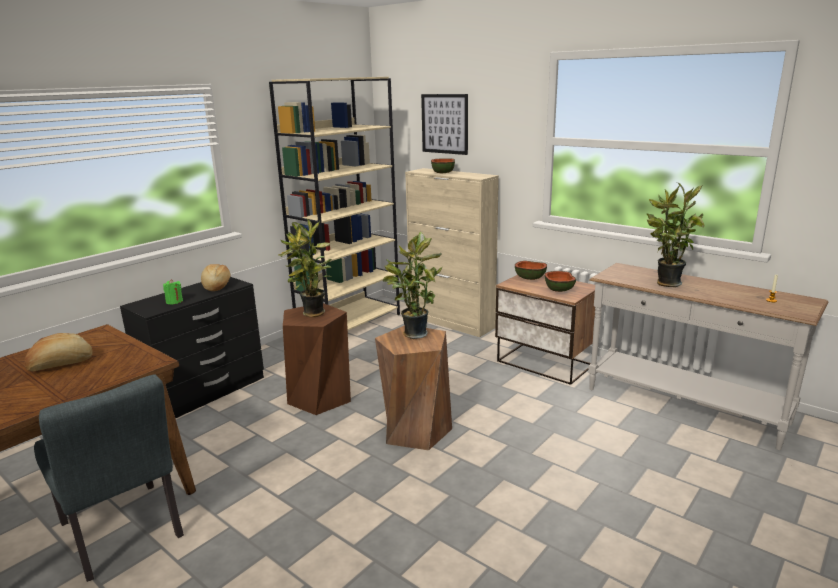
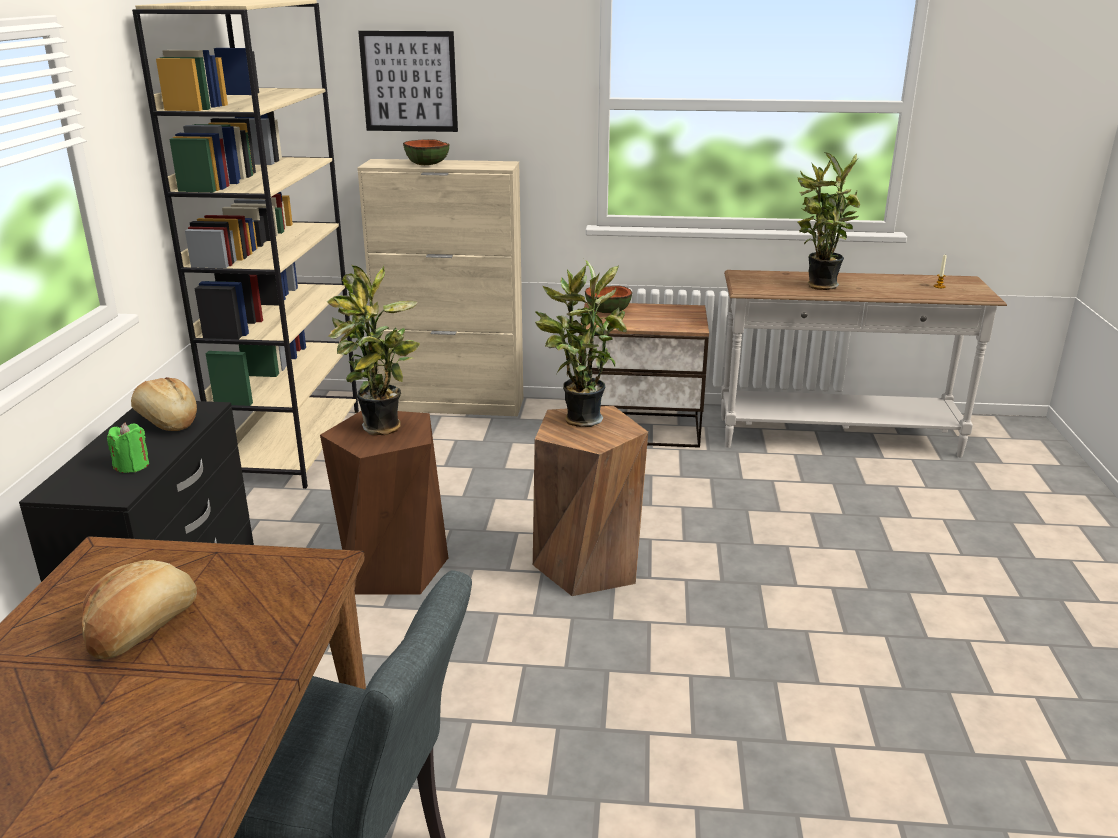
camera: 35 degrees left, 5 degrees up
(559, 290) = (667, 319): bowl -> none

